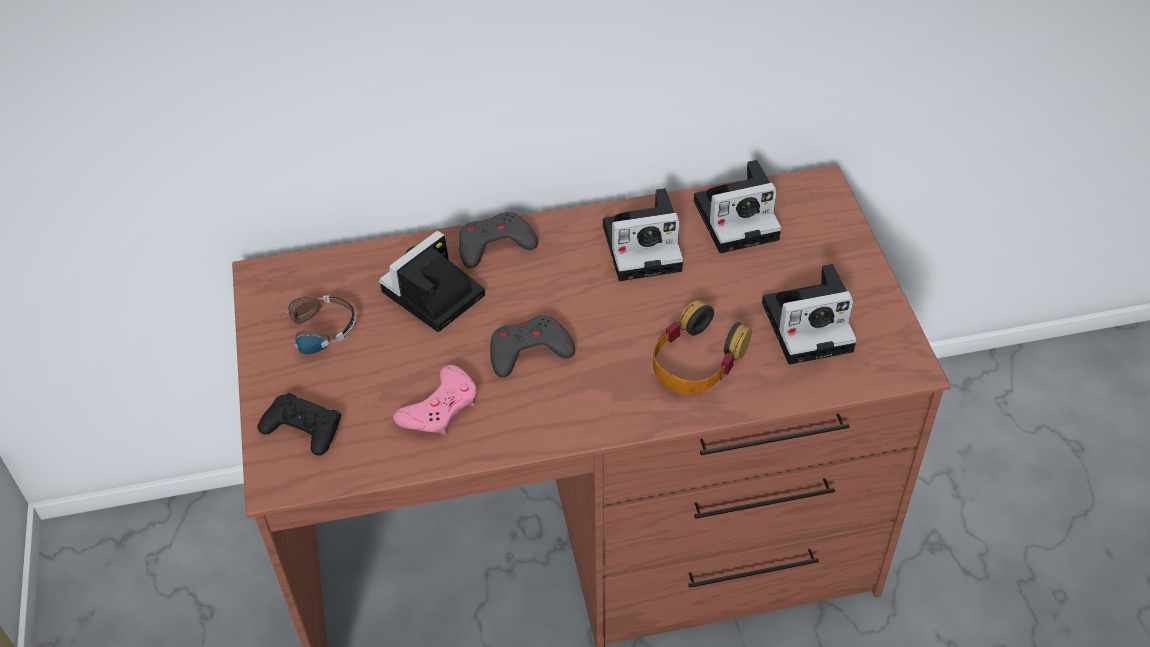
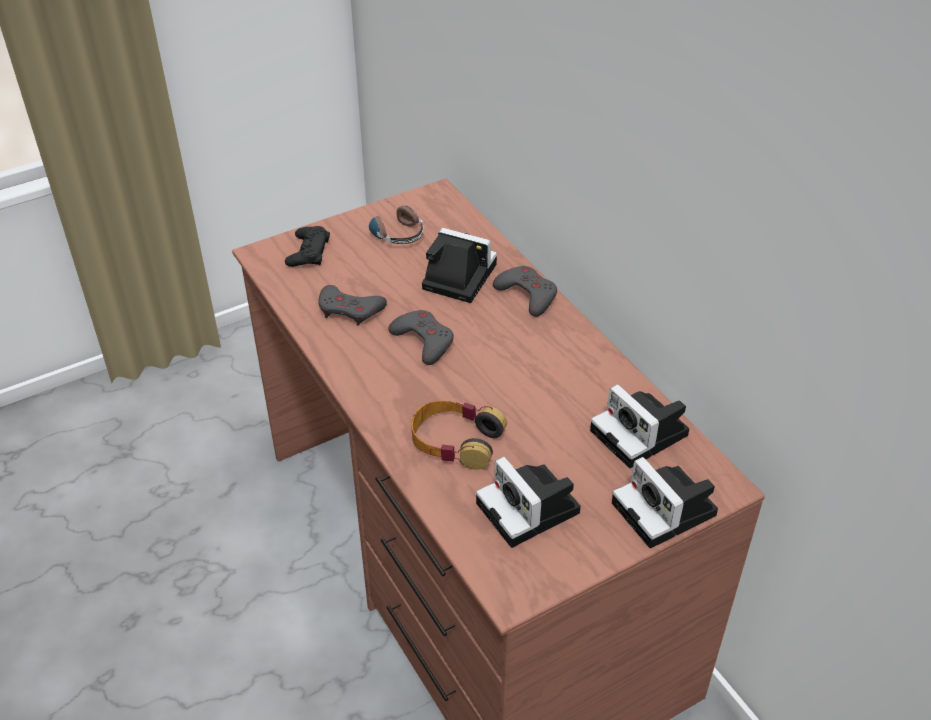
camera: 70 degrees right, 5 degrees down
(440, 407) = (350, 309): pink game controller -> grey game controller
(645, 246) = (572, 380): camera -> camera (667, 511)

